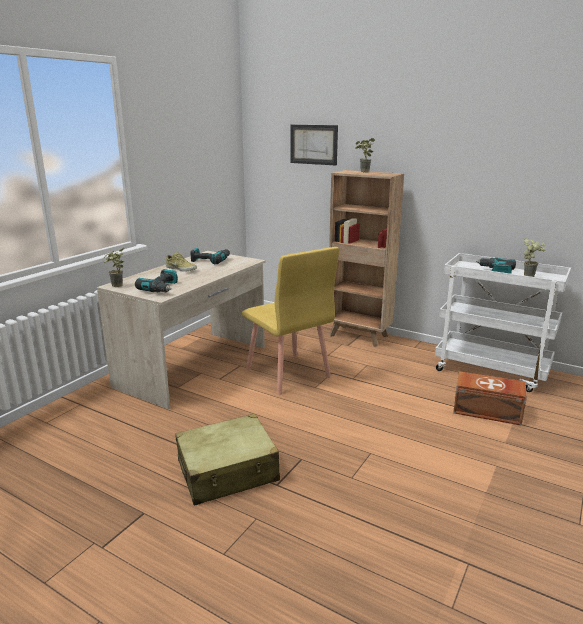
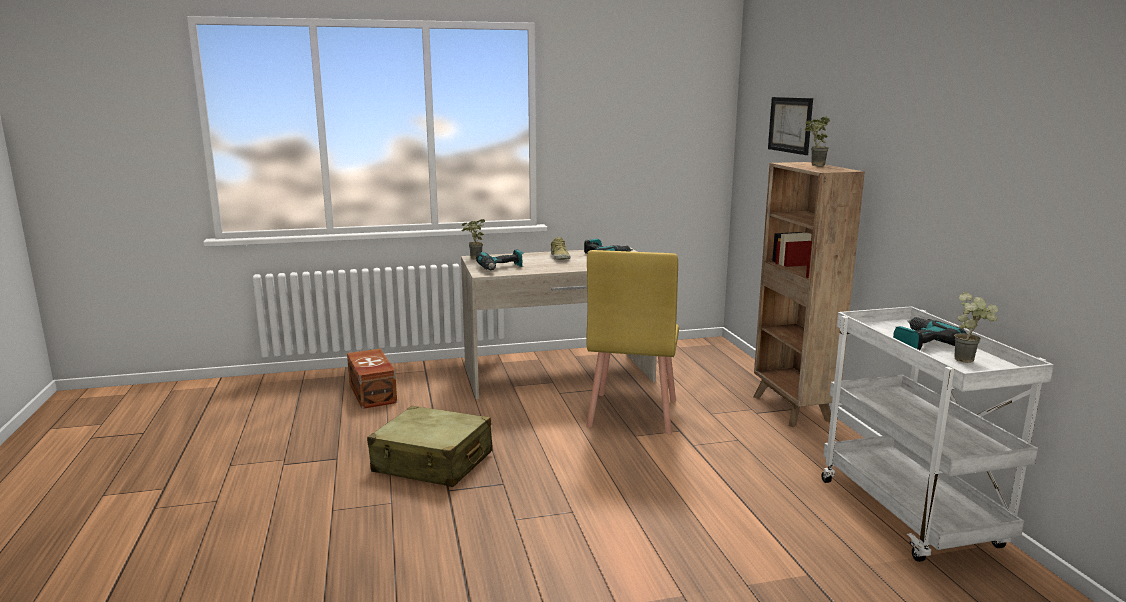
camera: 45 degrees right, 5 degrees down
(488, 411) = (796, 548): brown storage box -> brown storage box (371, 393)

